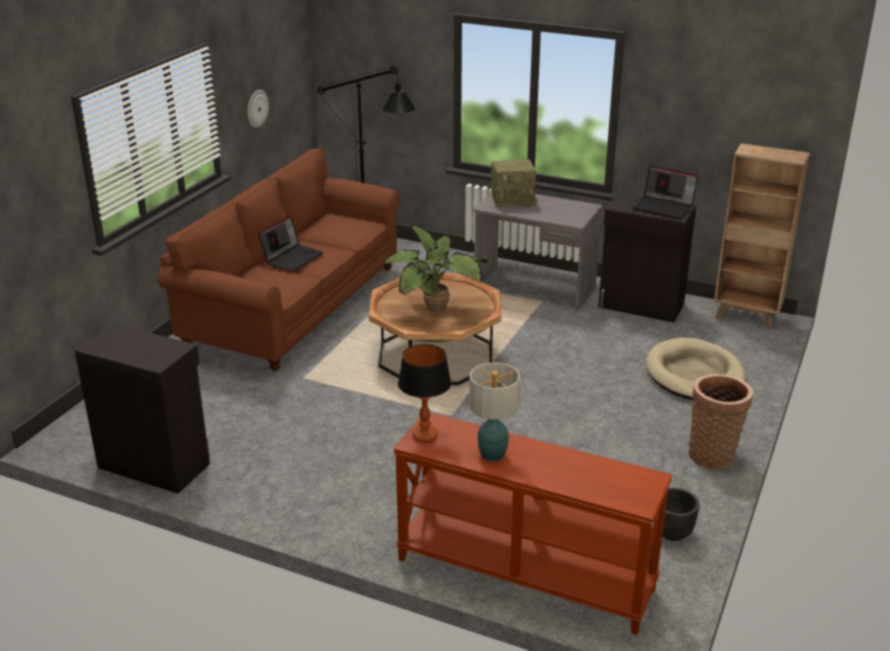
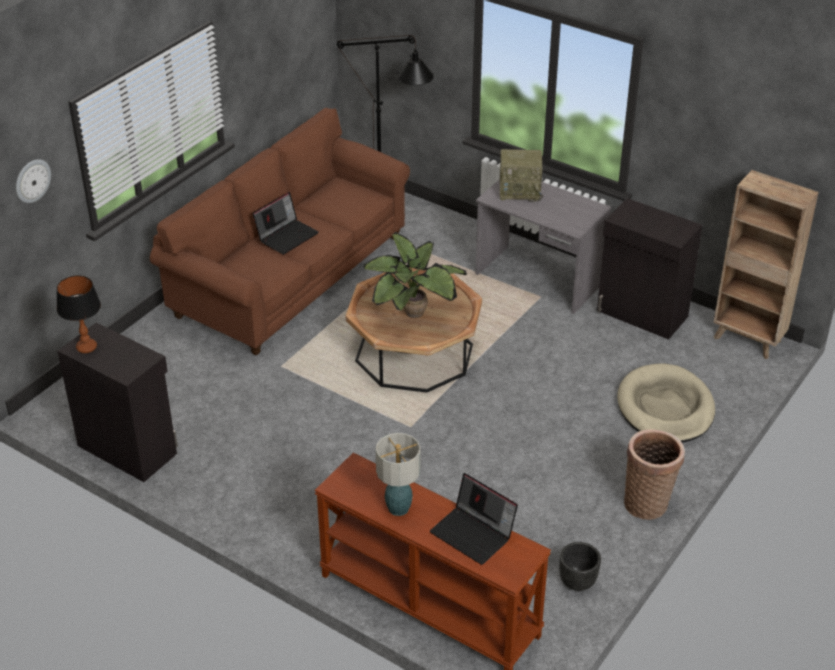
camera: 10 degrees right, 10 degrees up
(257, 108) = (267, 70): wall clock -> wall clock (32, 180)
(425, 436) = (345, 481): table lamp -> table lamp (87, 347)
(664, 207) = (667, 224): laptop -> laptop (474, 534)

